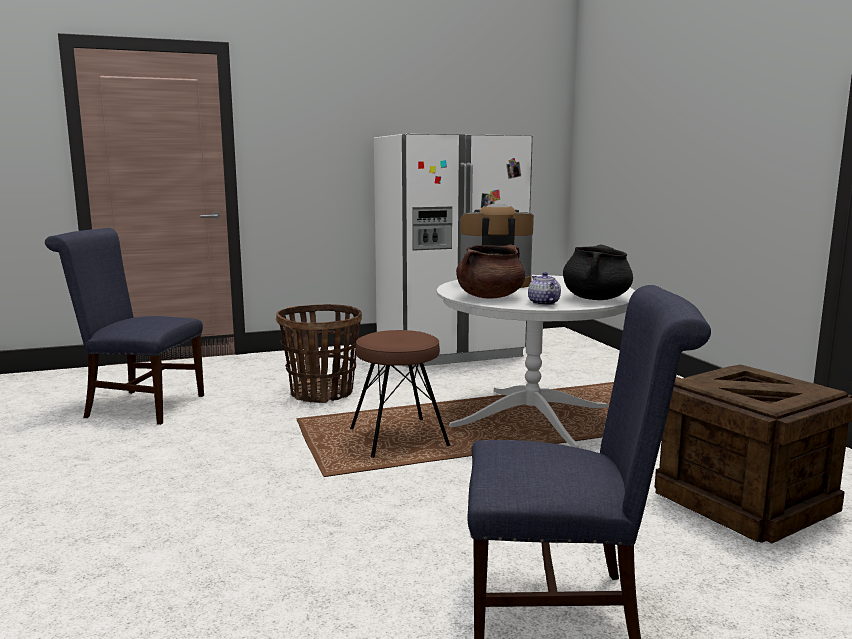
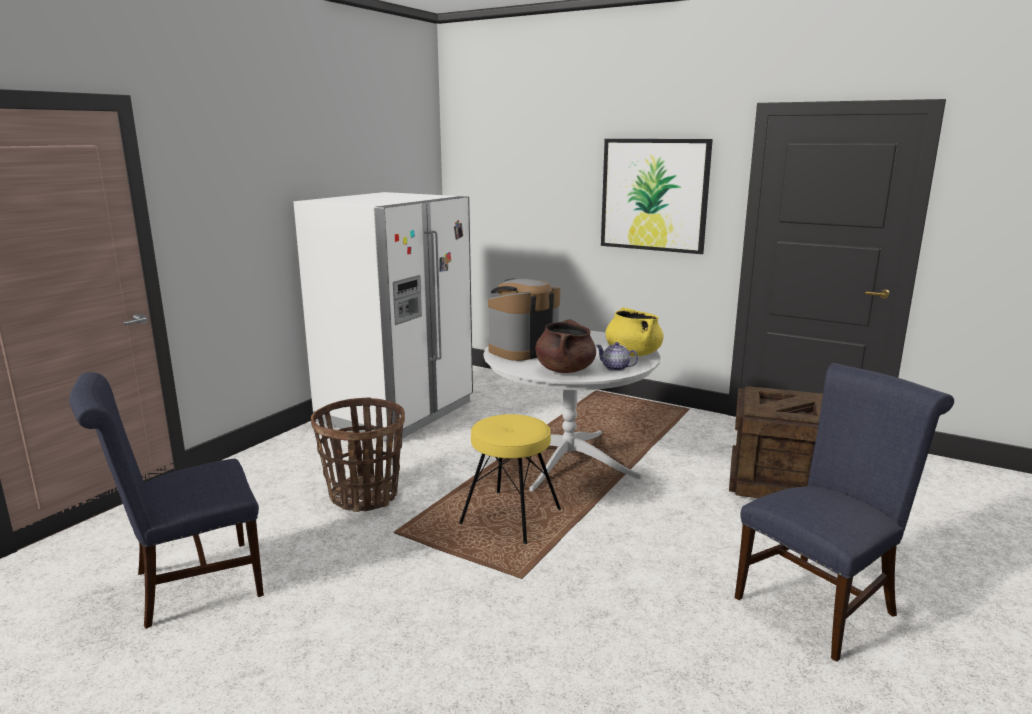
camera: 40 degrees left, 5 degrees up
(398, 437) = (511, 516): brown stool -> yellow stool
(596, 298) = (632, 354): black cooking pot -> yellow cooking pot
(744, 130) = (654, 195): none -> picture

